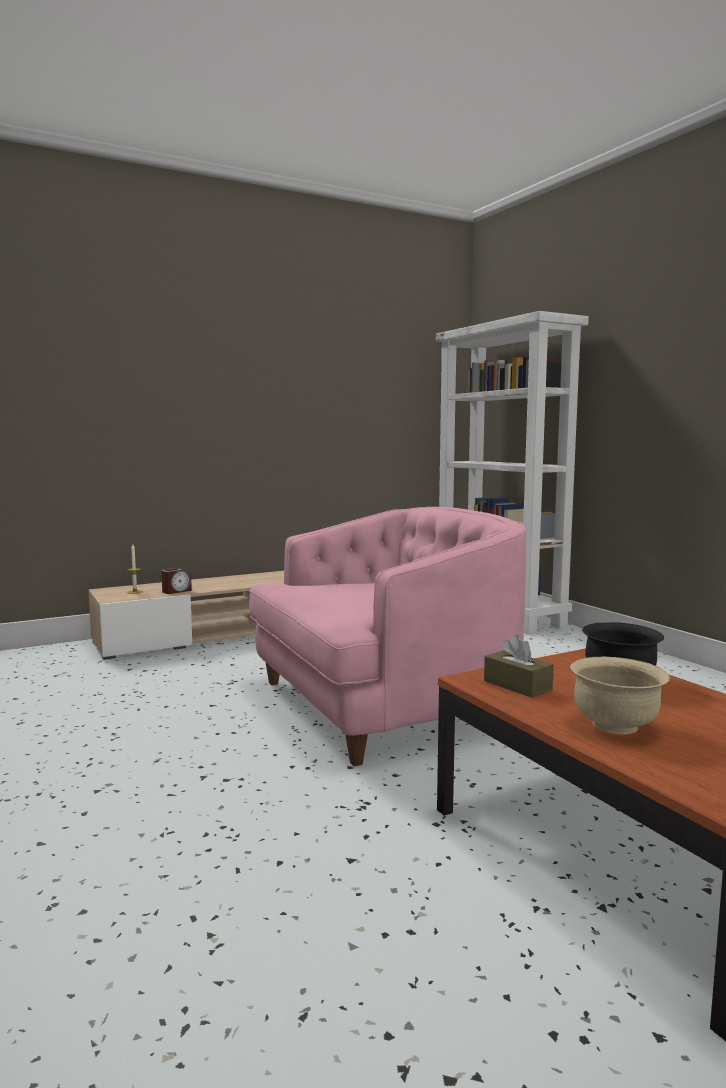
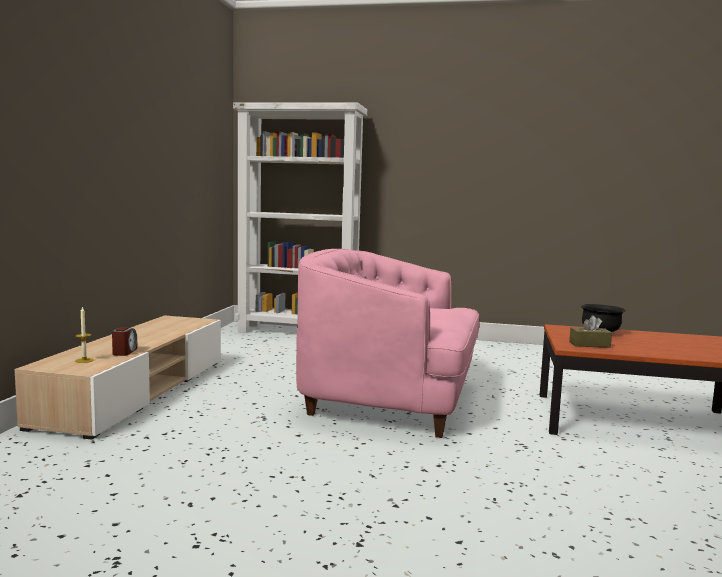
camera: 50 degrees left, 0 degrees up
(381, 704) = (390, 399): pink armchair -> pink armchair turned 90 degrees counterclockwise
(615, 726) = (661, 349): beige bowl -> none

